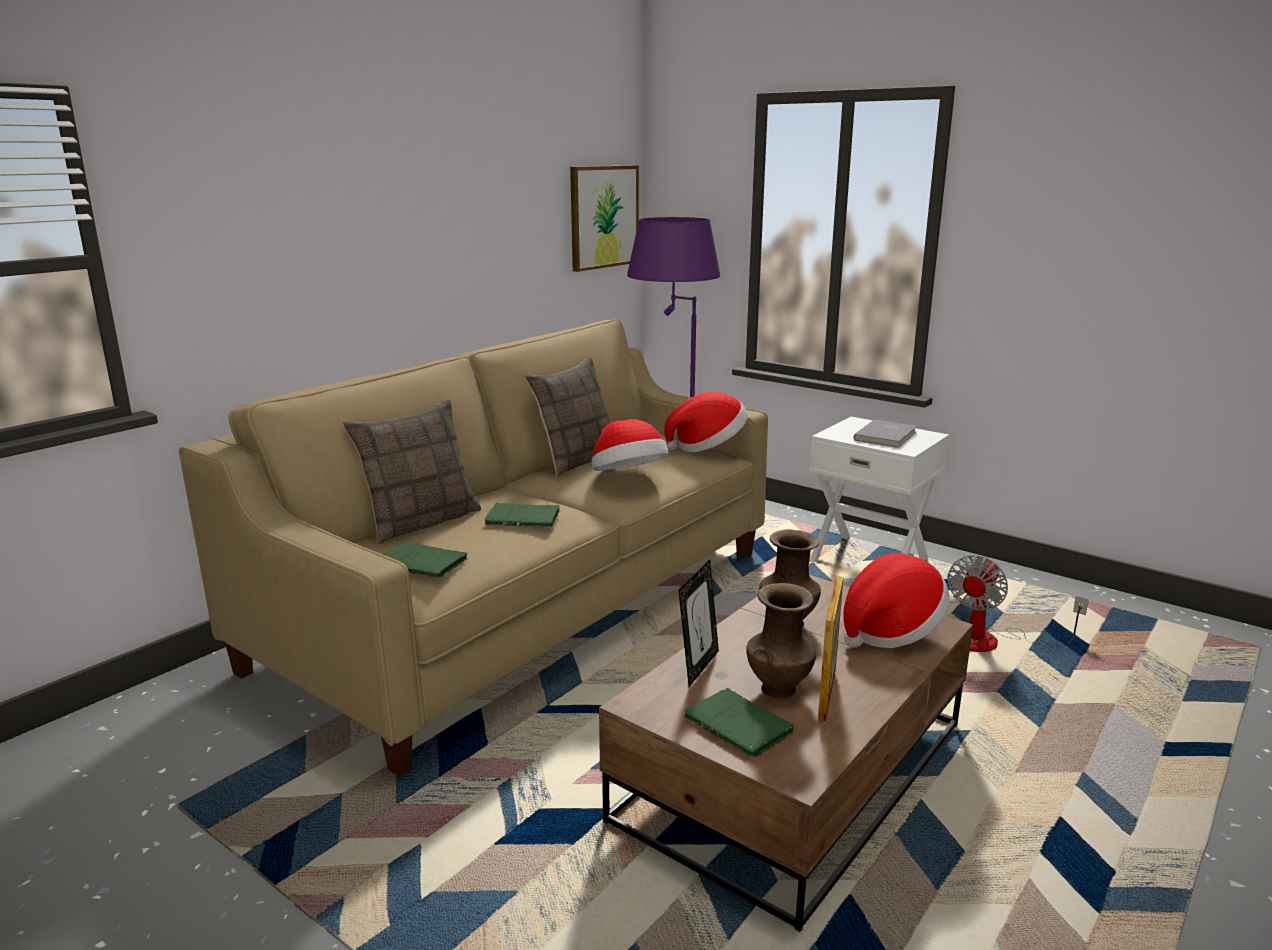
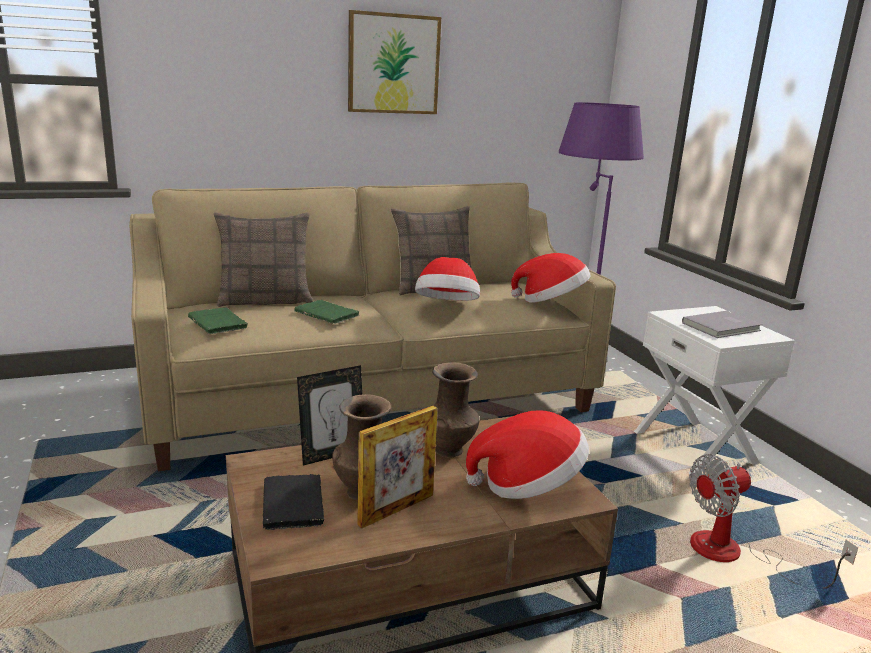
camera: 30 degrees right, 0 degrees up
(603, 217) = (559, 100): picture -> picture (393, 64)
(741, 727) = (293, 506): green book -> black book

